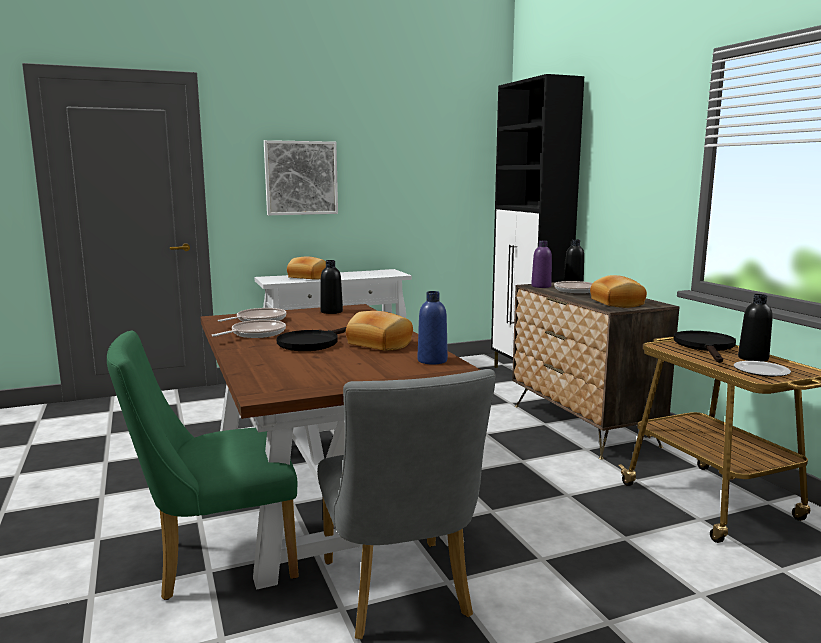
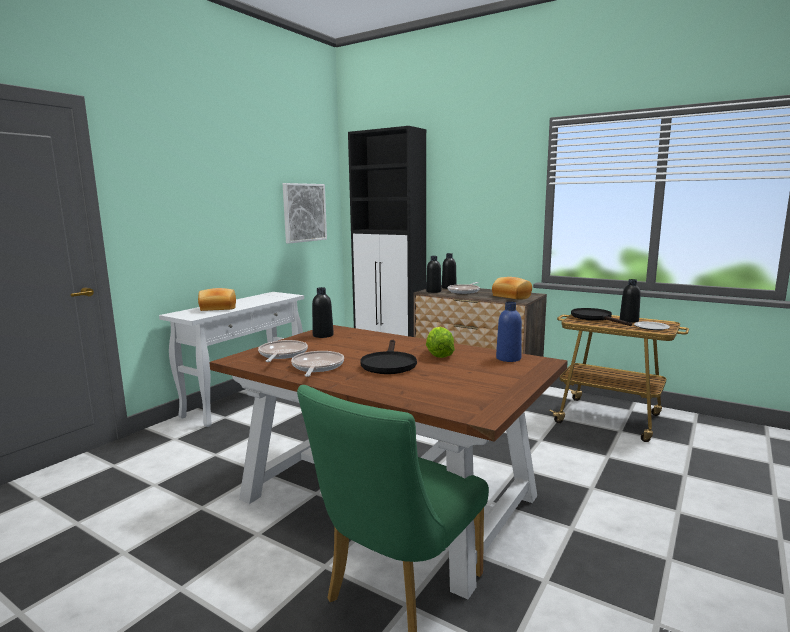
camera: 35 degrees left, 0 degrees up
(301, 178) = (193, 211): picture -> picture (304, 212)
(378, 344) = (439, 354): bread -> lettuce
(399, 595) = (561, 551): grey chair -> none
(541, 286) = (433, 291): purple bottle -> black bottle

